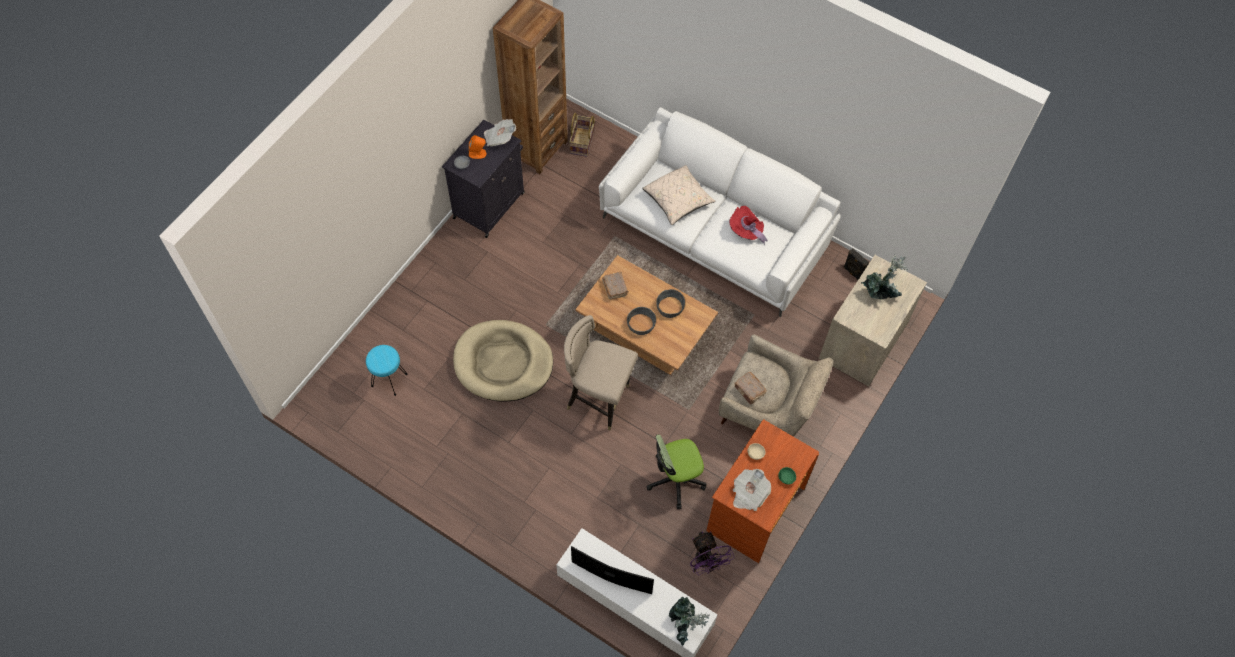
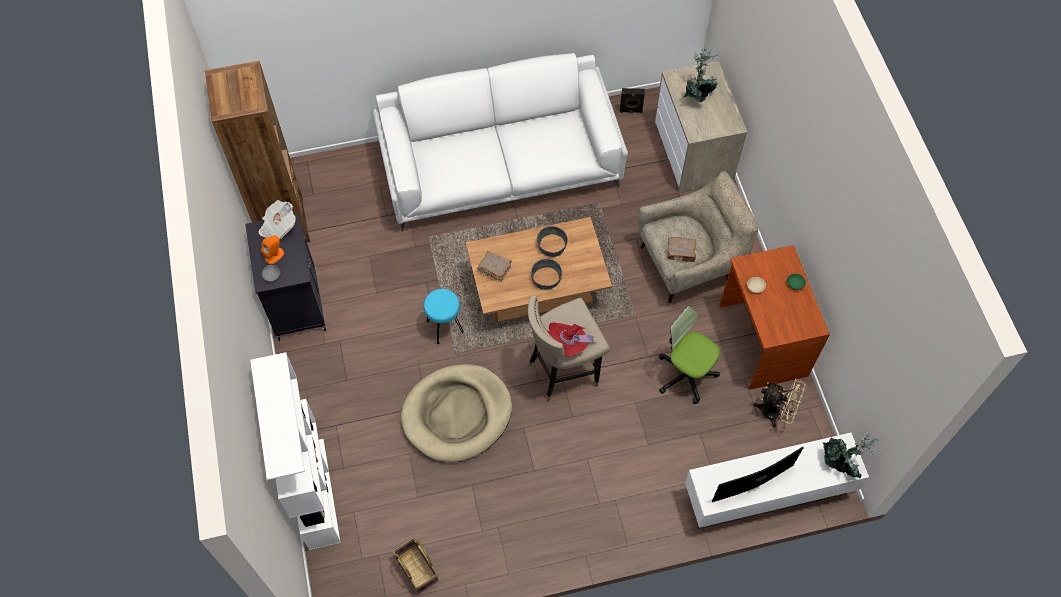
camera: 45 degrees left, 0 degrees up
(371, 329) = (315, 493): none -> white bookcase
(389, 379) = (379, 518): turquoise stool -> turquoise stool (444, 327)
(582, 142) = (316, 186): basket -> basket (417, 569)
(675, 479) = (686, 374): office chair -> office chair turned 105 degrees clockwise
(678, 200) = (465, 159): beige pillow -> none
(705, 563) = (776, 413): purple fan -> beige fan
(746, 232) = (543, 138): red hat -> red hat (568, 345)
(748, 494) = (785, 321): newspaper -> none

